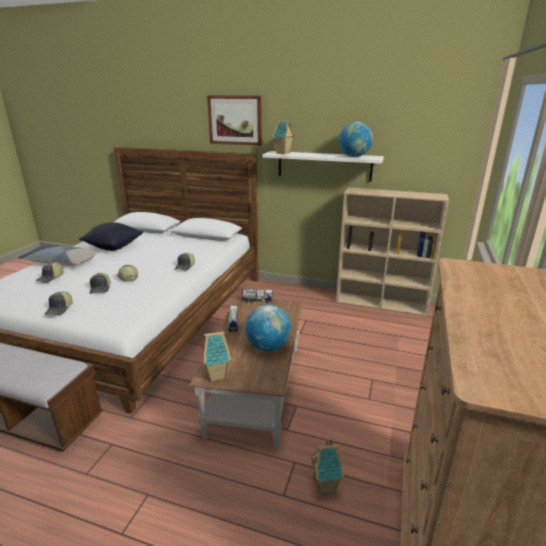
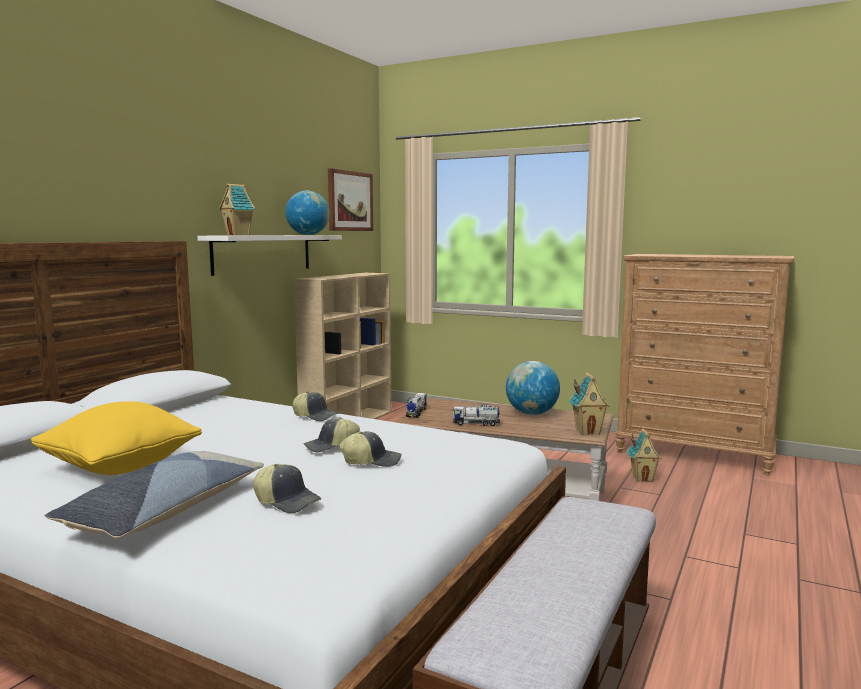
camera: 80 degrees left, 15 degrees down
(60, 309) = (449, 482): cap -> none
(114, 247) = (121, 467): black pillow -> yellow pillow
(235, 120) = (139, 182): picture -> picture (350, 201)

